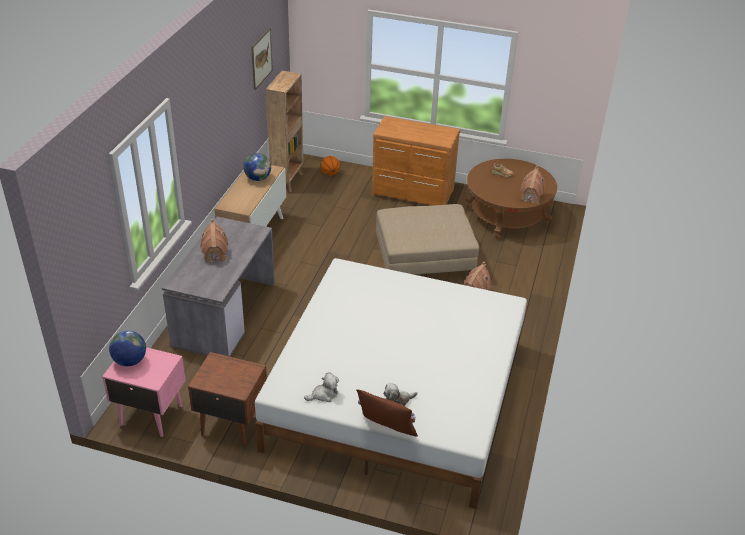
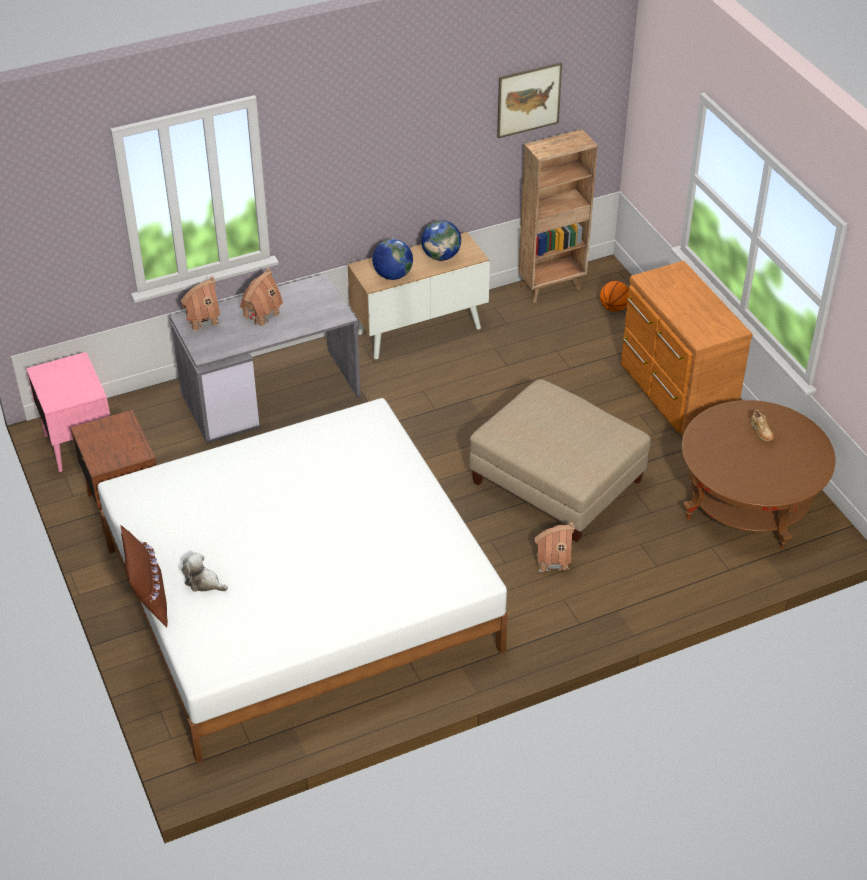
camera: 50 degrees right, 5 degrees up
(130, 361) = (63, 370): globe -> globe (392, 275)
(323, 395) = (155, 523): plush toy -> none
(530, 197) = (748, 485): toy house -> toy house (202, 319)

